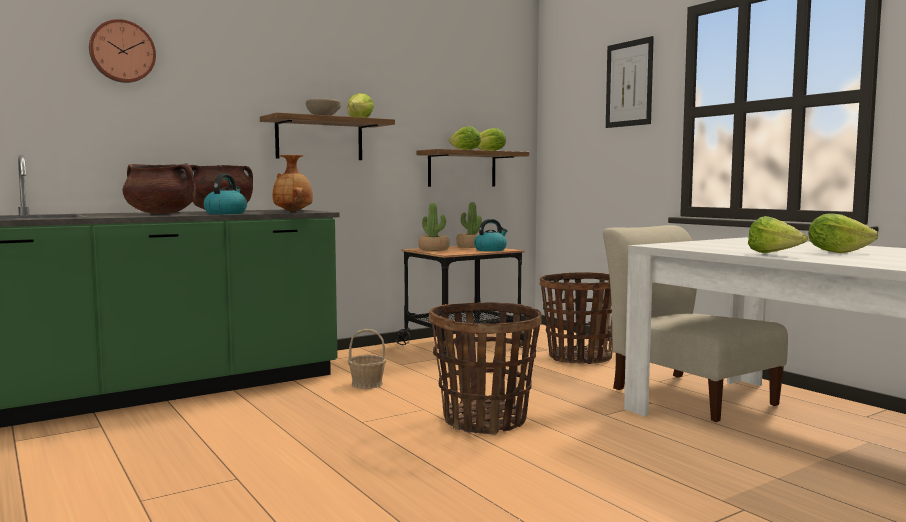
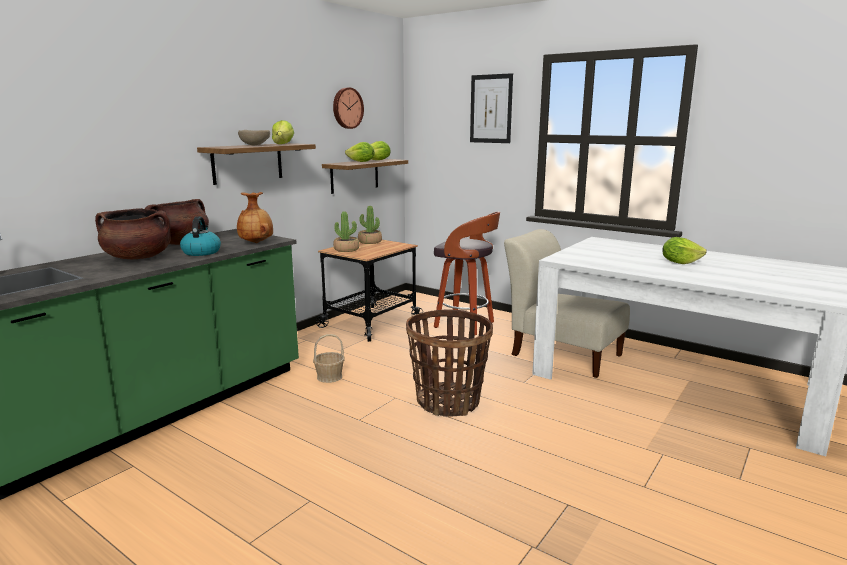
camera: 20 degrees left, 10 degrees up
(122, 51) = (64, 94): wall clock -> wall clock (347, 108)
(490, 250) = (392, 246): kettle -> none
(579, 358) = (466, 325): basket -> stool
(774, 254) = (650, 270): lettuce -> none

